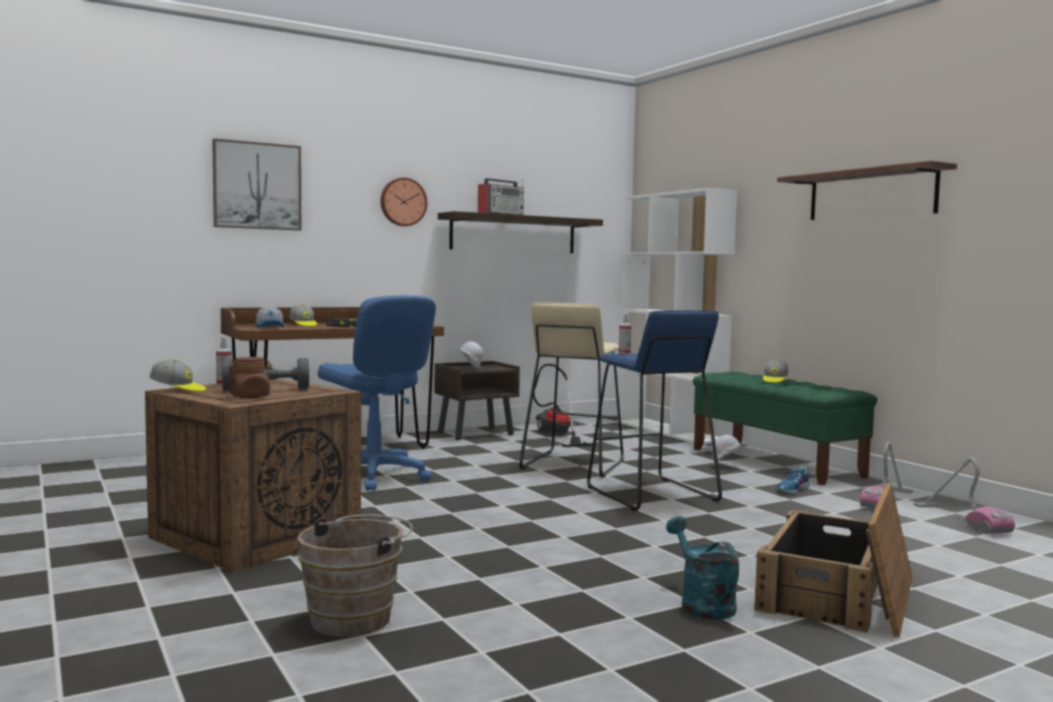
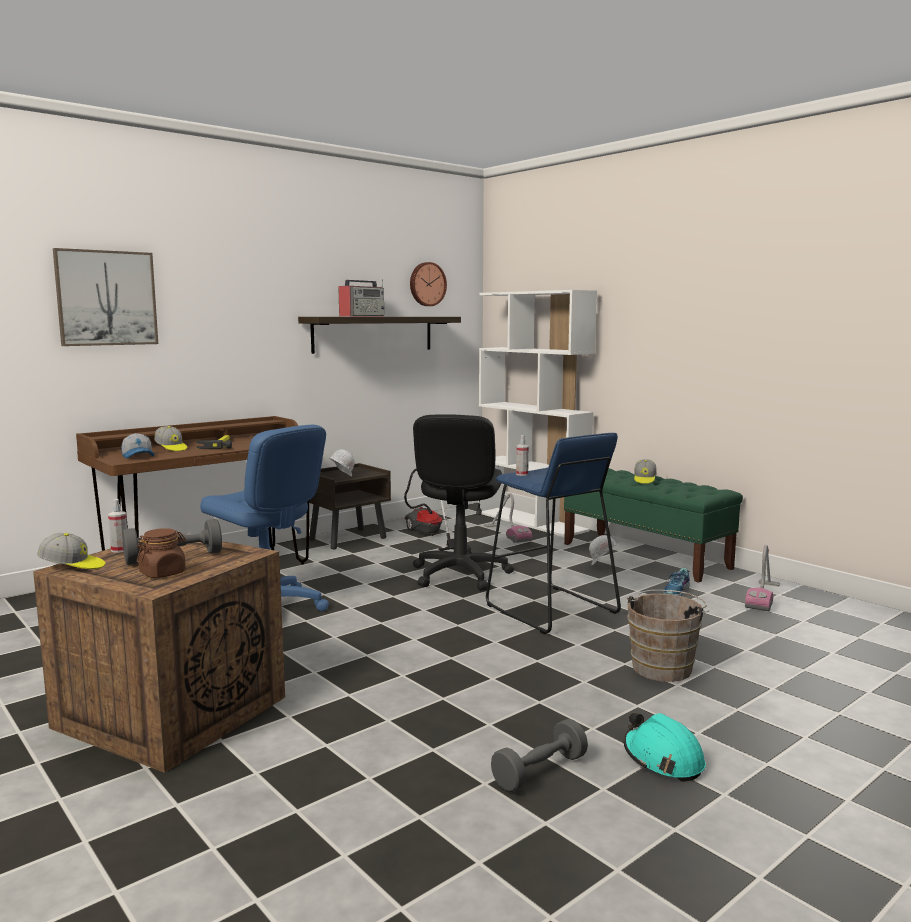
camera: 10 degrees left, 5 degrees up
(357, 618) = (328, 828): brown bucket -> brown bucket (663, 667)
(403, 202) = (262, 307): wall clock -> wall clock (426, 284)
(572, 464) = (459, 574): beige stool -> black office chair
(573, 601) = (540, 771): none -> grey dumbbell
(702, 603) = (662, 759): turquoise watering can -> turquoise hard hat
(839, 594) = (780, 730): crate -> none
(871, 194) = (736, 303): shelf -> none
(960, 519) = (835, 616): vacuum cleaner -> vacuum cleaner (506, 534)

